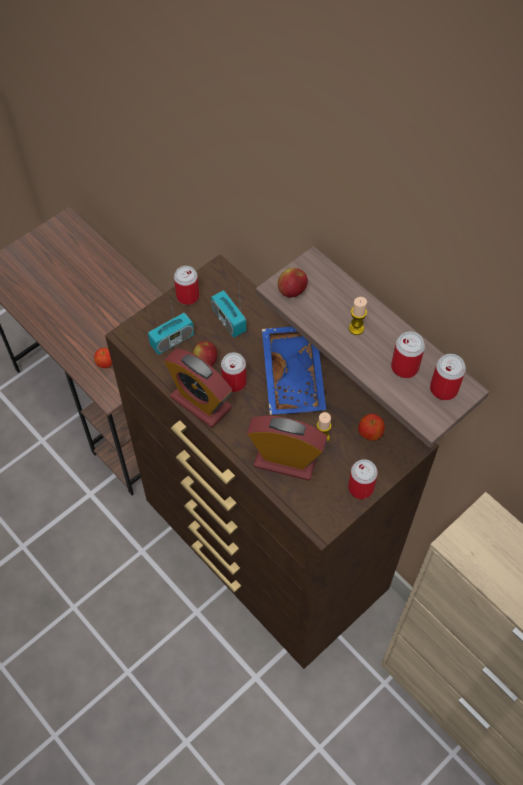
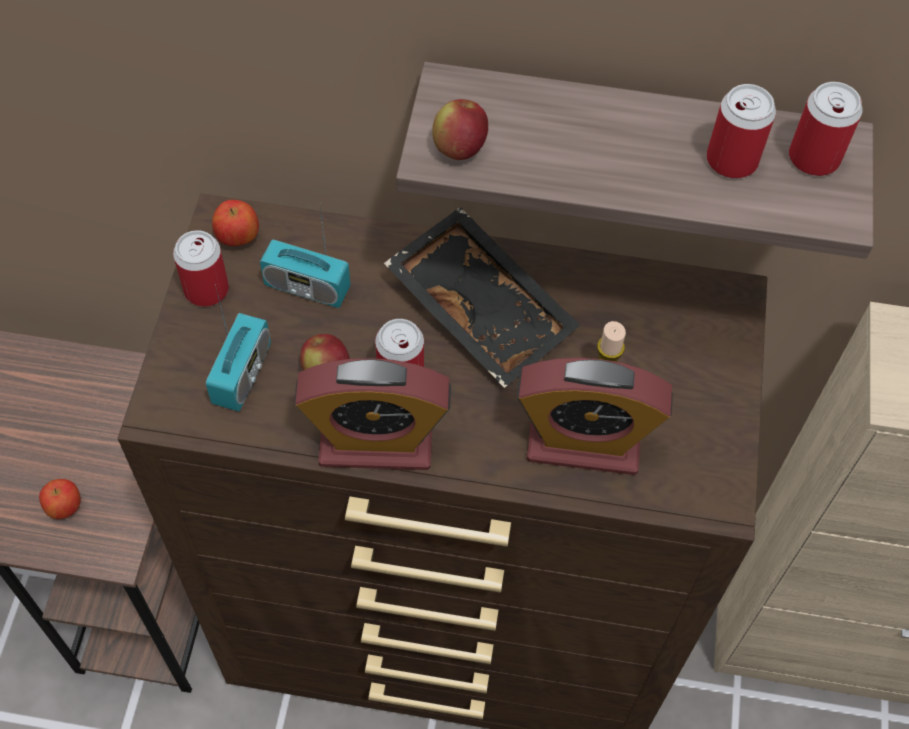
camera: 40 degrees left, 0 degrees up
(285, 460) = (583, 442): alarm clock -> alarm clock turned 150 degrees counterclockwise
(295, 376) = (483, 307): blue tray -> black tray
(356, 328) = (609, 146): candle -> none
(360, 488) = (723, 408): can -> none
(370, 433) = (664, 321): apple -> apple (238, 237)

